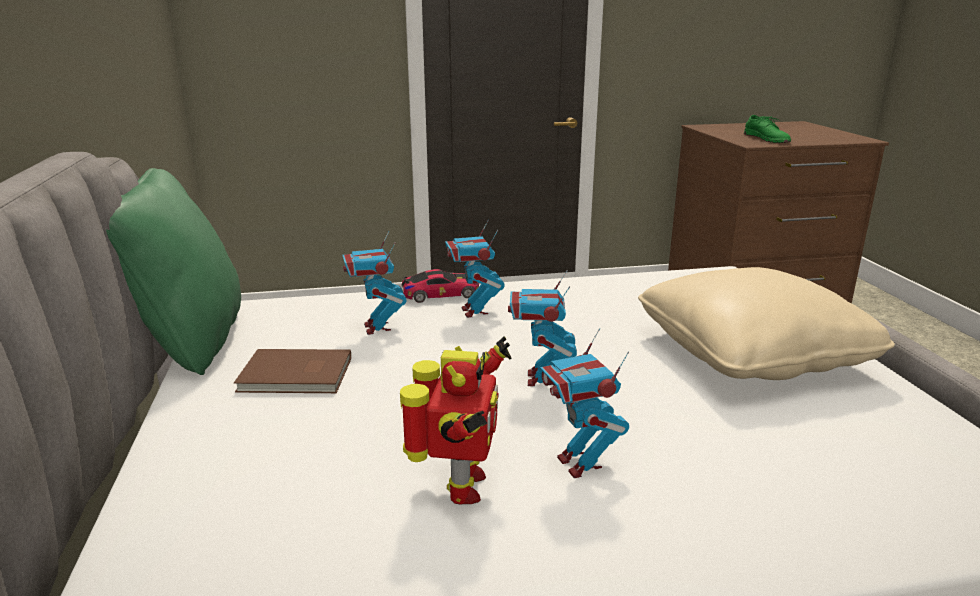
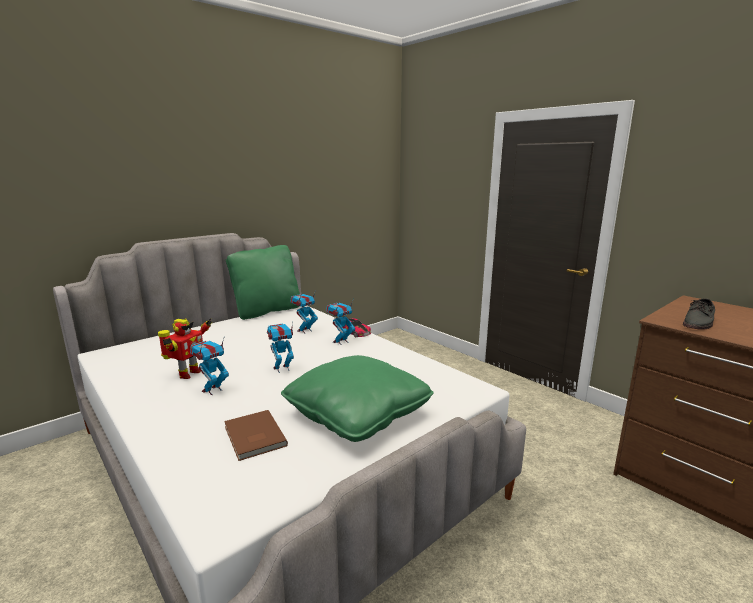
camera: 60 degrees right, 5 degrees down
(296, 376) = (253, 331): brown book -> brown book (253, 437)
(461, 488) = (187, 374): toy robot -> toy robot turned 45 degrees counterclockwise
(752, 354) = (357, 414): beige pillow -> green pillow
(767, 138) = (699, 322): green shoe -> grey shoe

